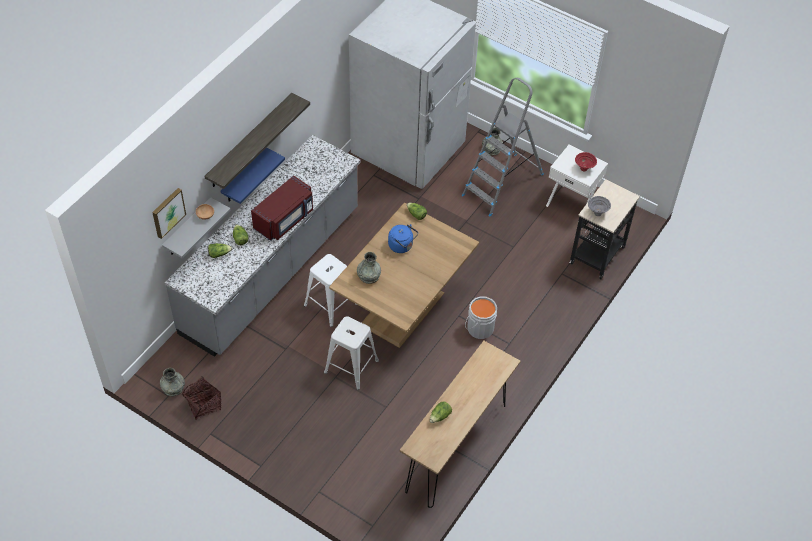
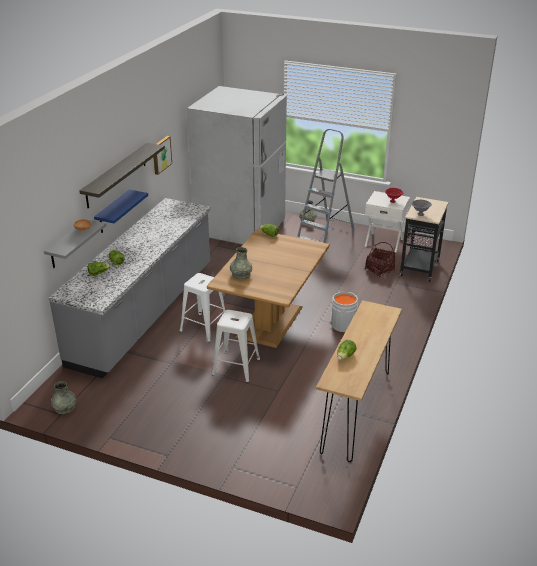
camera: 10 degrees left, 20 degrees down
(167, 212) = (47, 214): picture -> picture (161, 154)
(204, 404) = (98, 416): basket -> basket (379, 270)
(285, 219) = (154, 246): red microwave -> none
(402, 246) = (264, 253): blue kettle -> none

